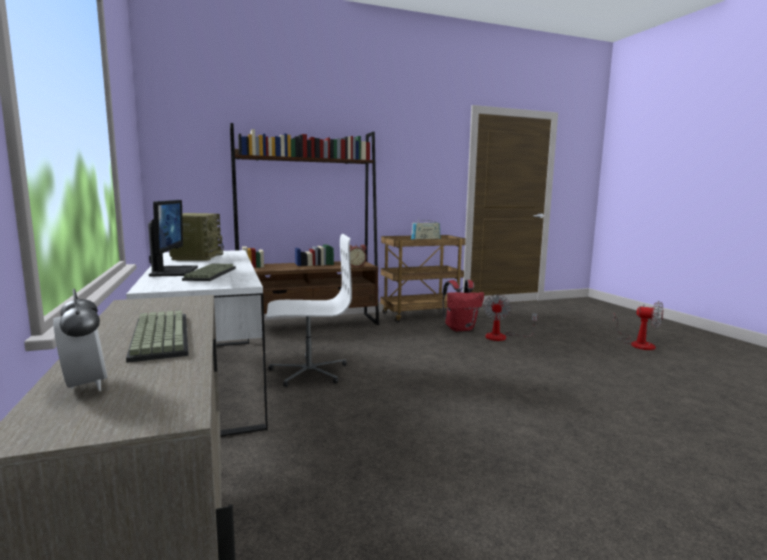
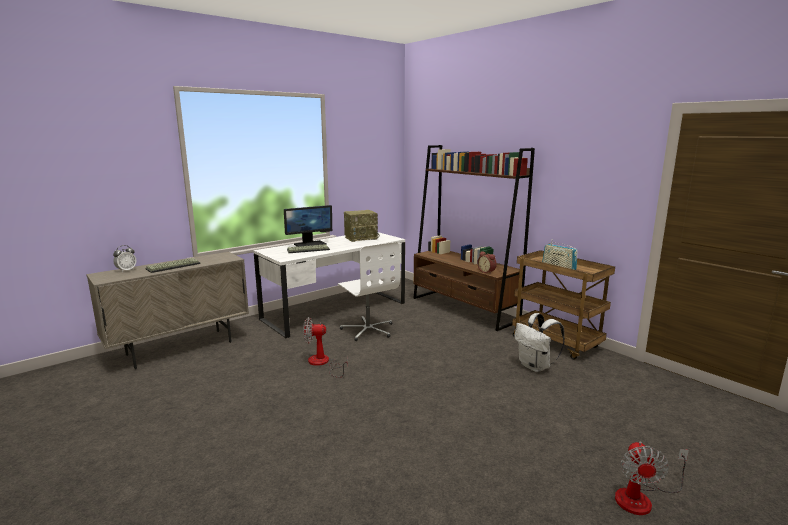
camera: 70 degrees right, 5 degrees up
(460, 328) = (535, 367): red backpack -> white backpack
(502, 337) = (537, 391): fan -> fan (323, 363)

